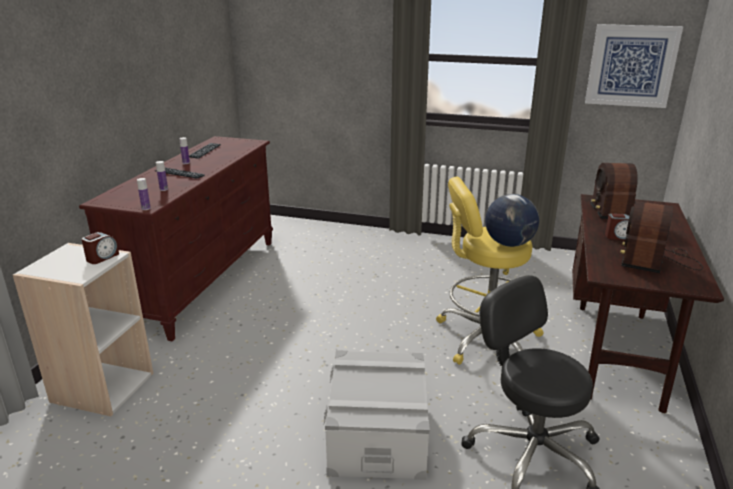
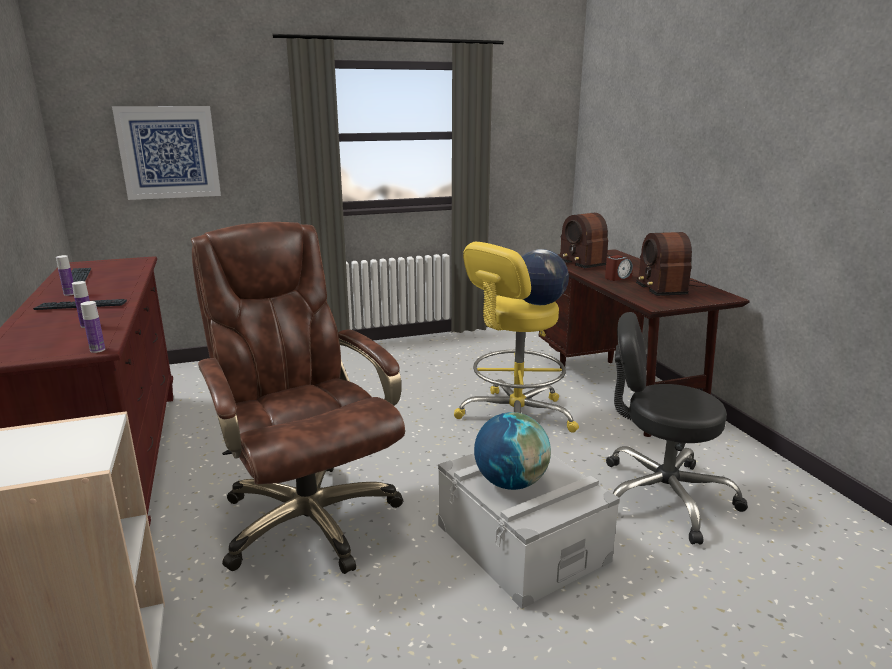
camera: 35 degrees left, 5 degrees down
(102, 257) = (89, 430): alarm clock -> none
(267, 356) = (309, 519): none -> brown office chair
(366, 383) = (510, 482): none -> globe
(631, 66) = (530, 134): picture -> picture (169, 152)

